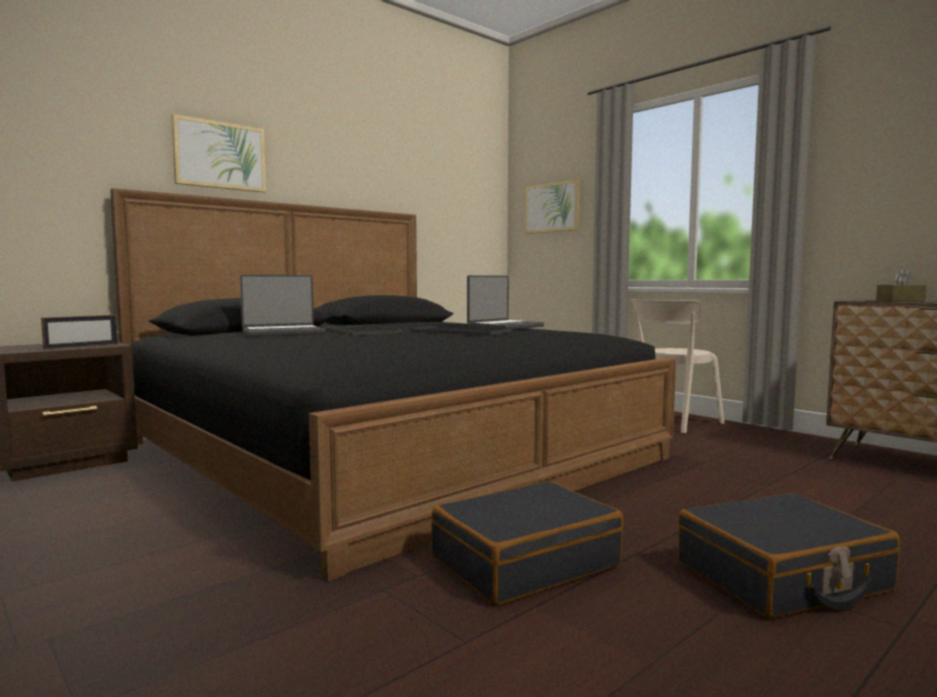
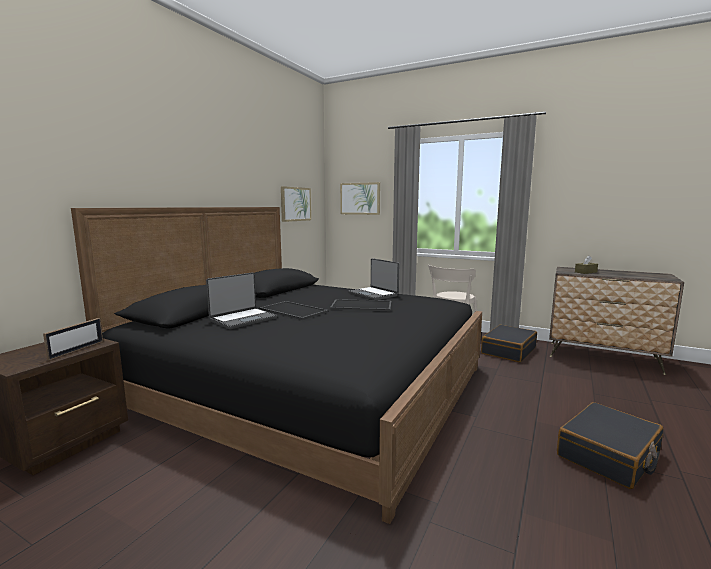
camera: 20 degrees left, 5 degrees up
(220, 155) = (151, 172): picture -> picture (295, 204)
(504, 327) = (373, 294): laptop -> laptop turned 120 degrees clockwise
(524, 561) = (483, 474): black suitcase -> black suitcase (508, 351)

